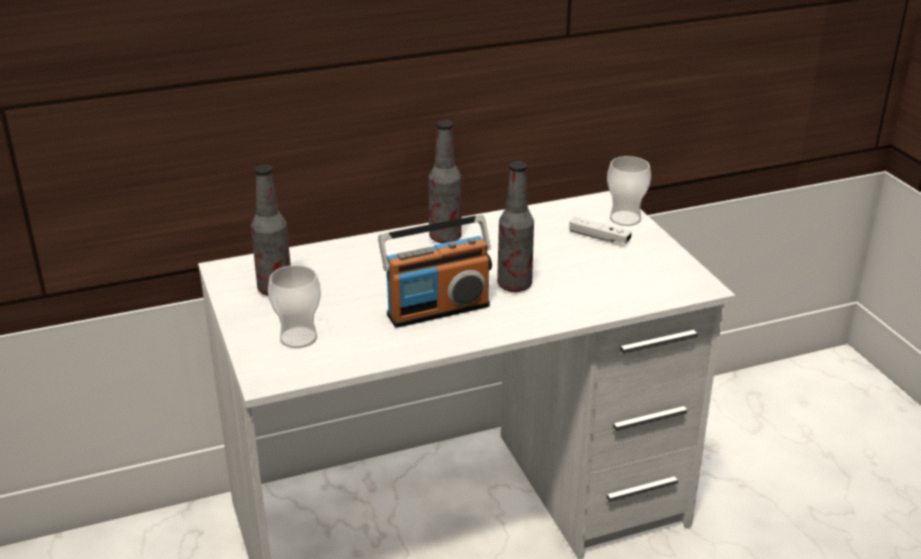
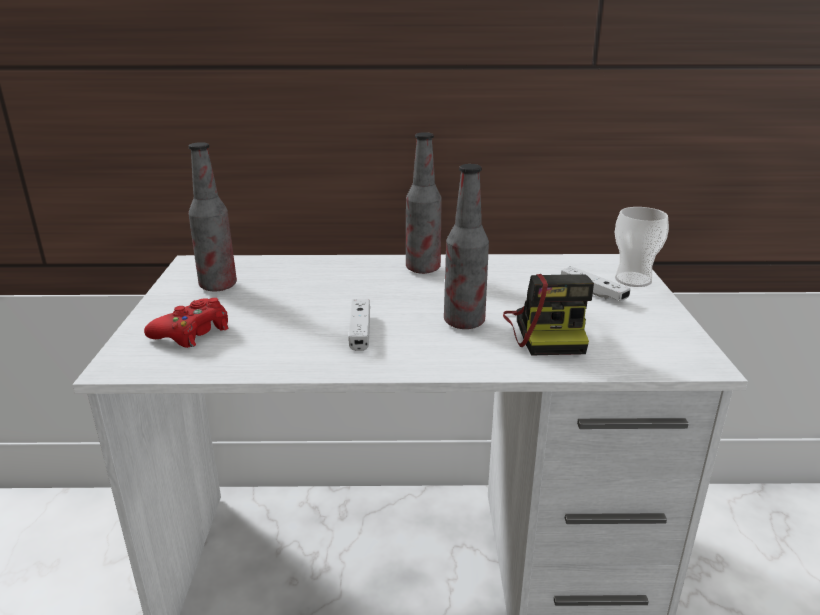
camera: 20 degrees right, 5 degrees down
(298, 338) = (192, 332): cup -> red game controller
(437, 310) = (360, 331): radio -> white game controller
(582, 281) = (548, 331): none -> camera

